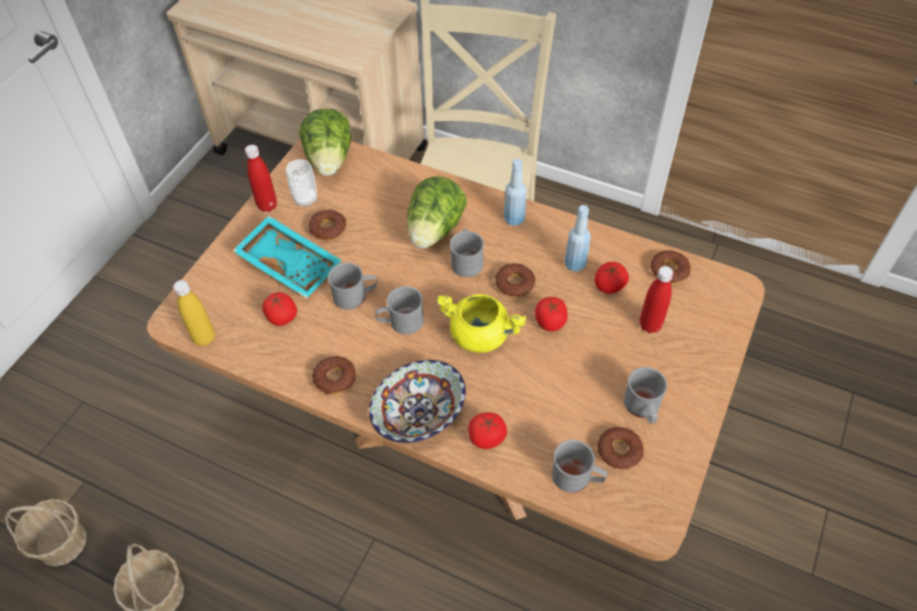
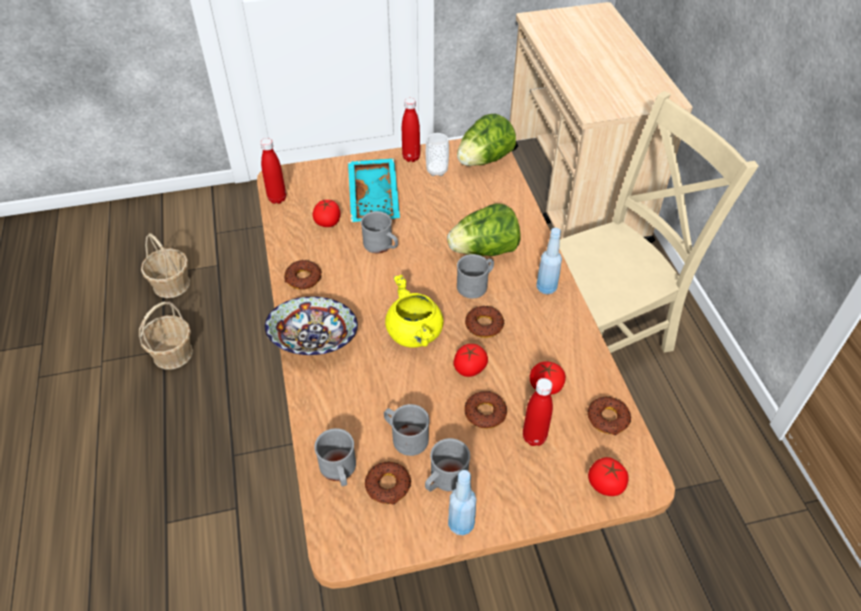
camera: 50 degrees right, 5 degrees down
(204, 338) = (277, 199): yellow bottle -> red bottle
(328, 228) = (424, 196): donut -> donut (485, 413)
(401, 322) = (383, 283): grey mug -> grey mug (405, 437)
(487, 437) = (327, 392): tomato -> tomato (606, 484)
(575, 264) = (543, 351): blue bottle -> blue bottle (461, 524)

